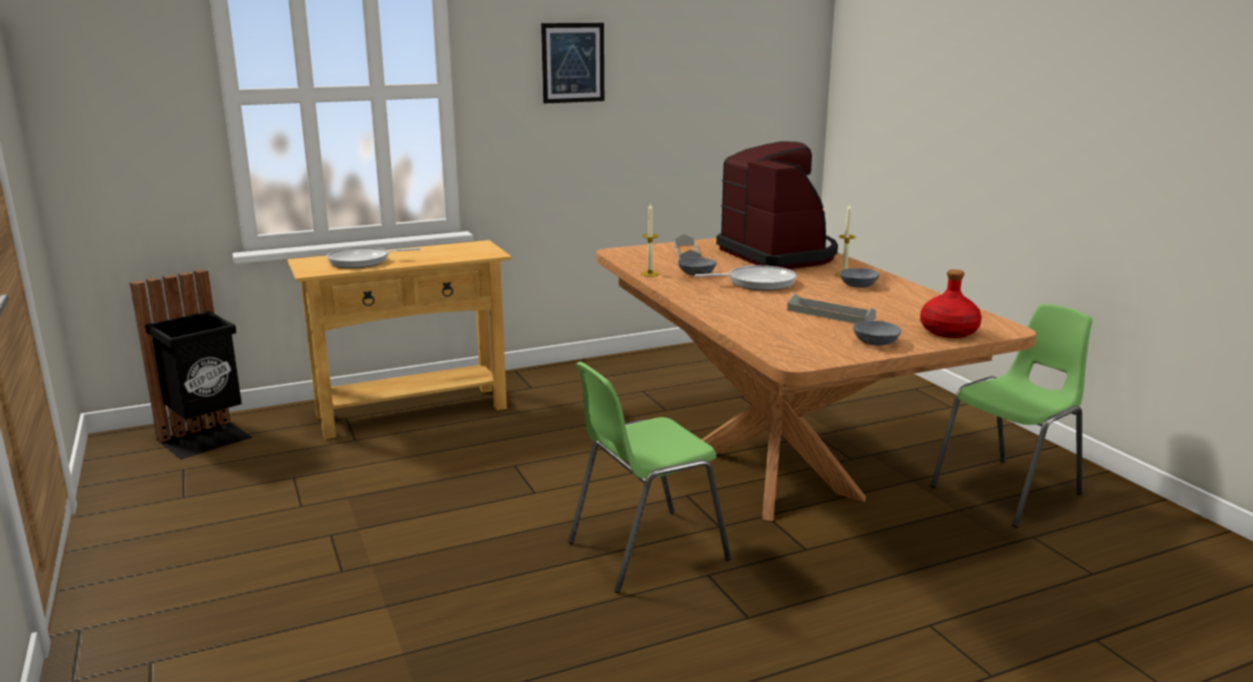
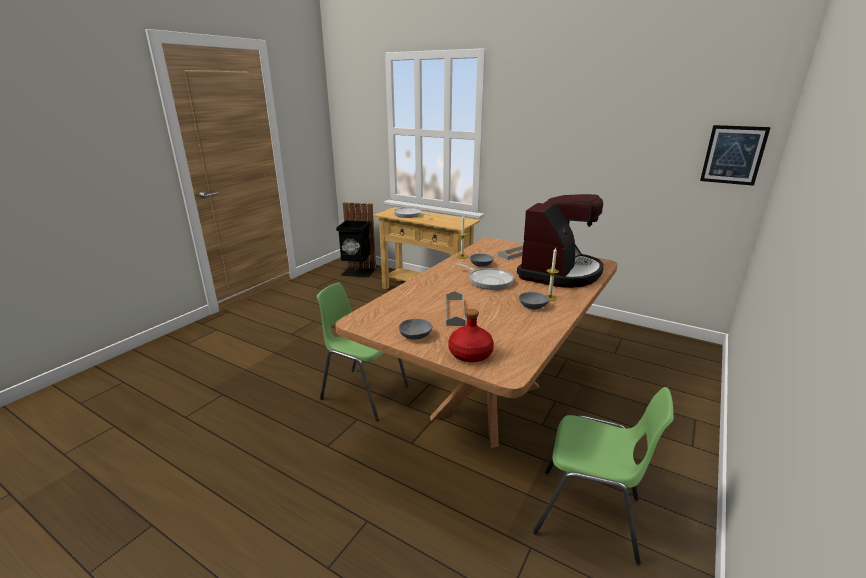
camera: 55 degrees right, 5 degrees up
(573, 63) = (552, 126): picture -> picture (733, 155)

